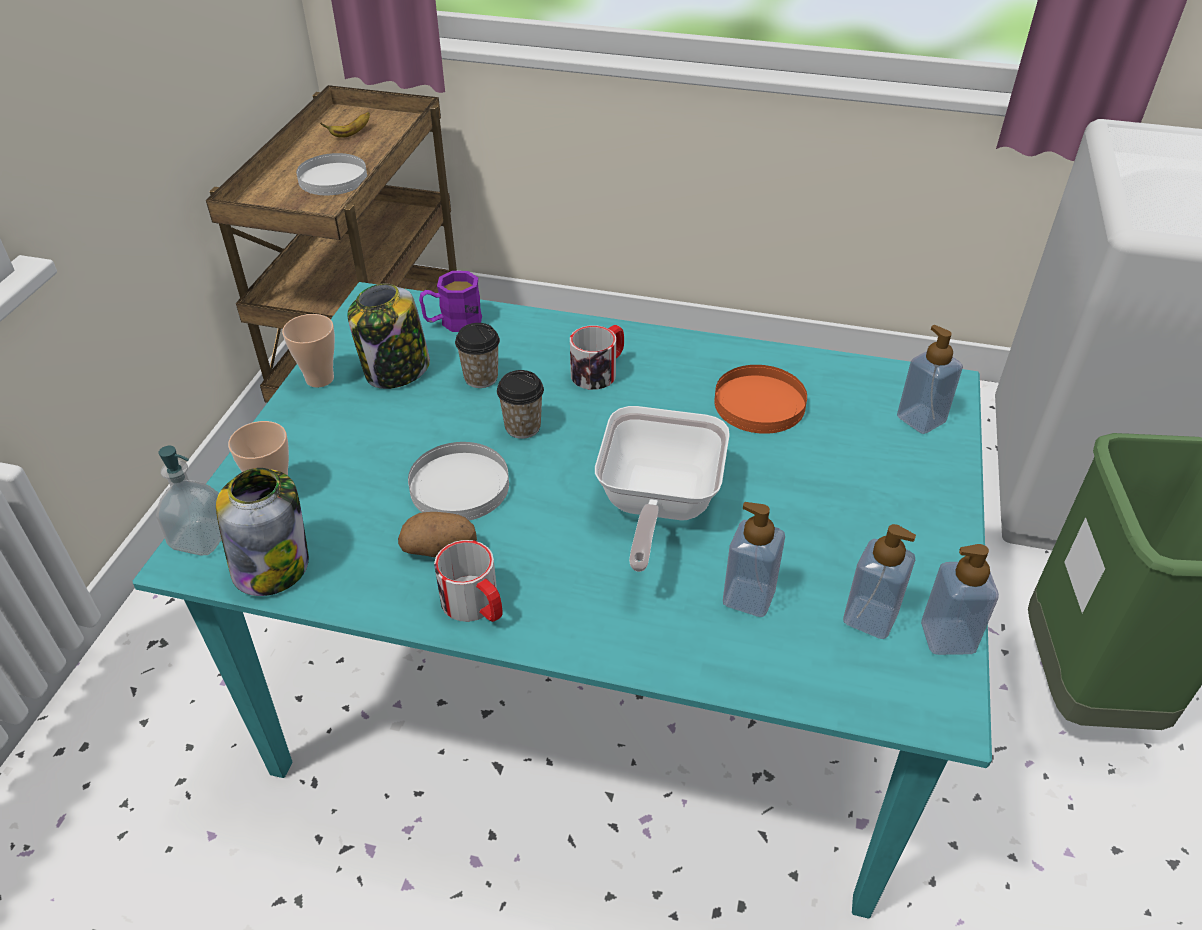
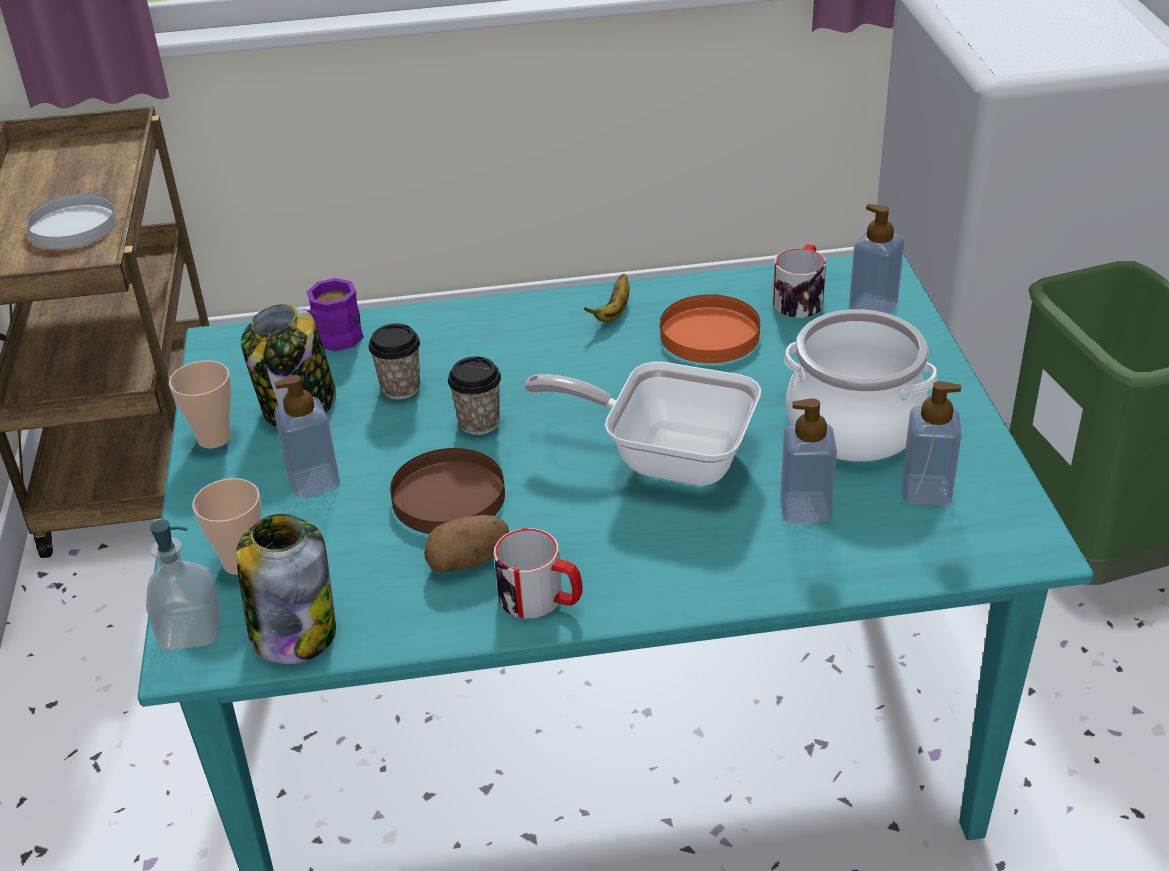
camera: 20 degrees left, 5 degrees down
(350, 134) = (59, 172): banana -> banana (613, 312)
(460, 486) = (449, 497): white plate -> brown plate
(599, 371) = (525, 347): mug -> mug (800, 298)
(656, 507) = (666, 456): frying pan -> frying pan turned 120 degrees clockwise
(838, 530) = (853, 426): none -> cooking pot
(947, 637) = (1003, 486): soap dispenser -> soap dispenser (314, 482)

